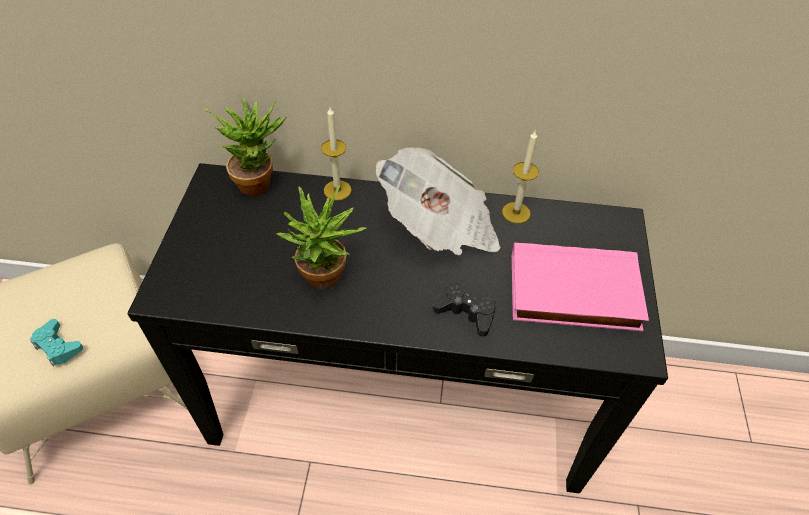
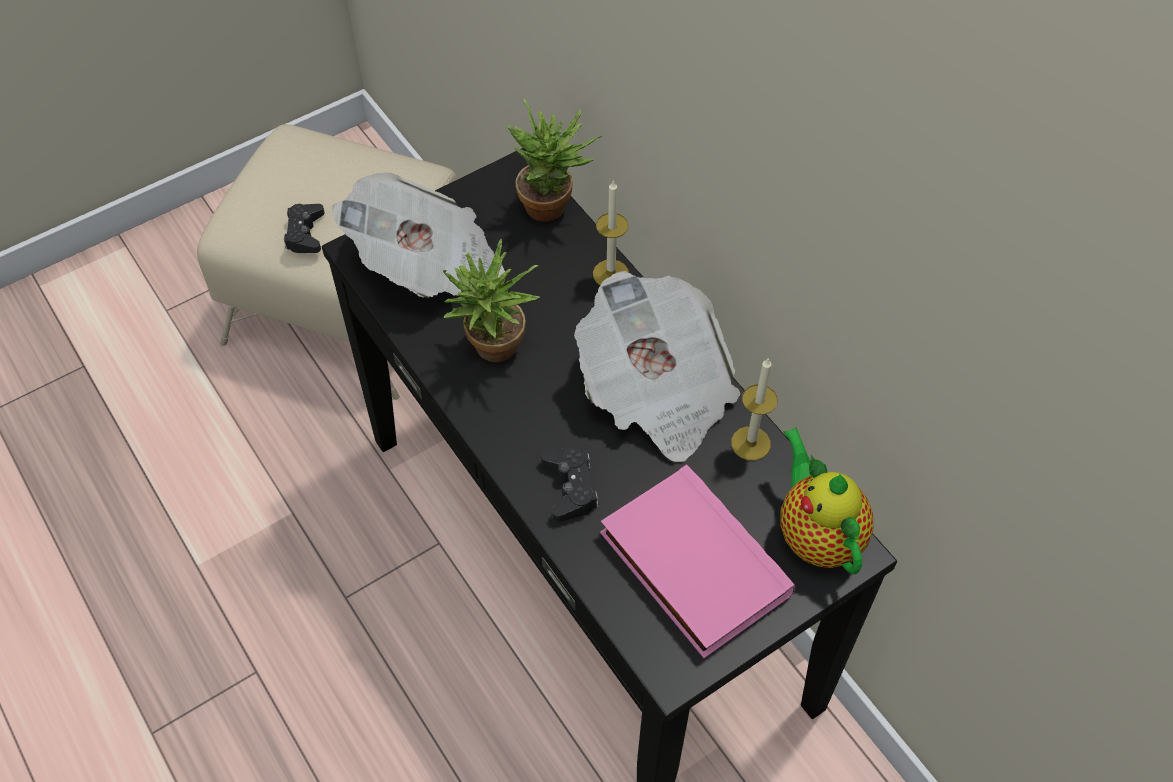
camera: 50 degrees right, 5 degrees up
(58, 346) = (305, 233): turquoise game controller -> black game controller
(220, 267) = (428, 265): none -> newspaper
(599, 227) = (816, 534): none -> teapot

